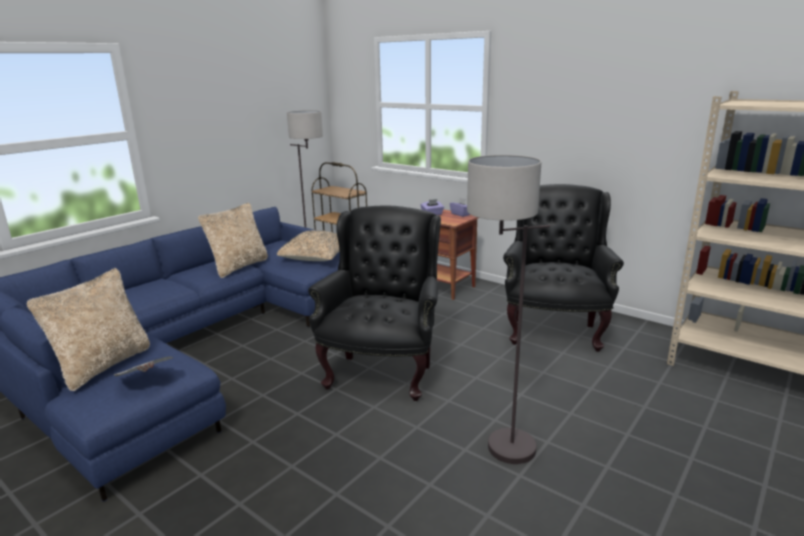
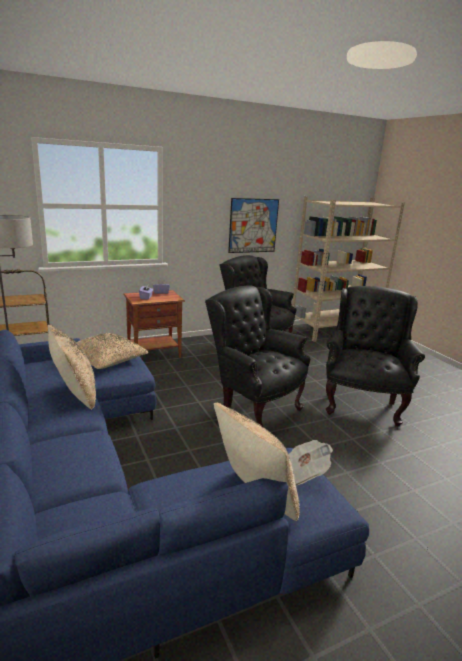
camera: 65 degrees left, 0 degrees up
(498, 450) = (361, 403): grey floor lamp -> black armchair
(621, 141) = (253, 225): none -> picture

